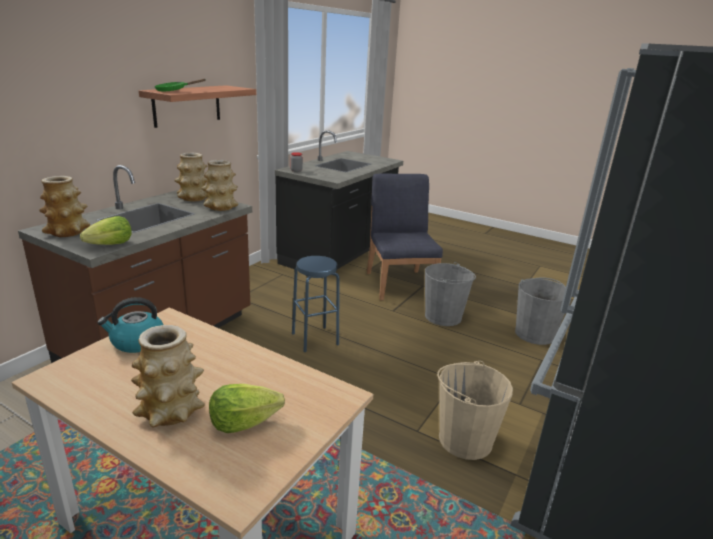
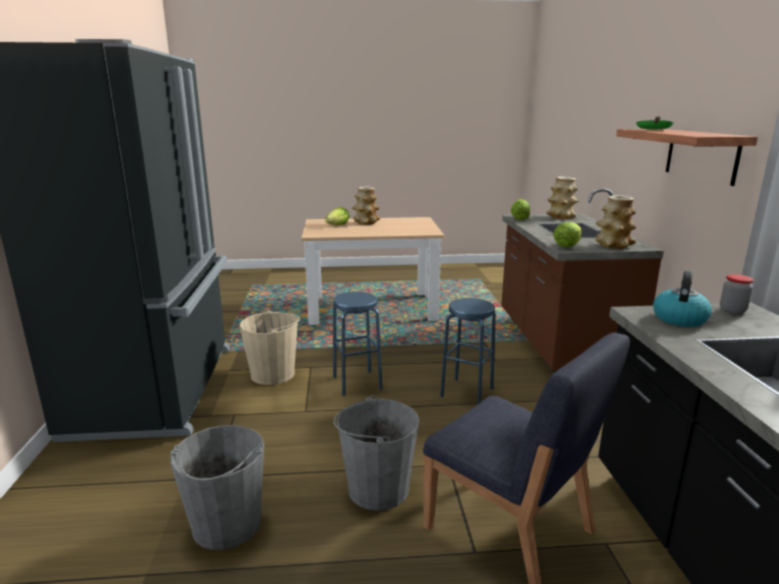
camera: 145 degrees right, 5 degrees down
(137, 342) = (421, 227): kettle -> kettle (679, 318)
(221, 207) = (567, 245): vase -> lettuce
(388, 387) = (357, 383): none -> blue stool

